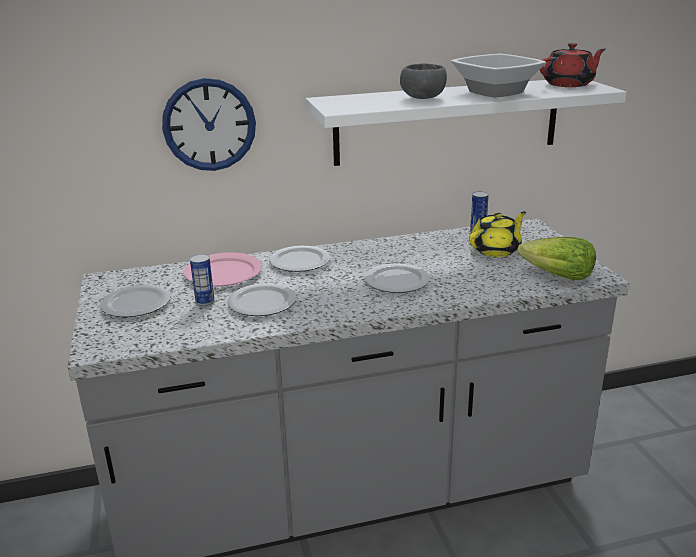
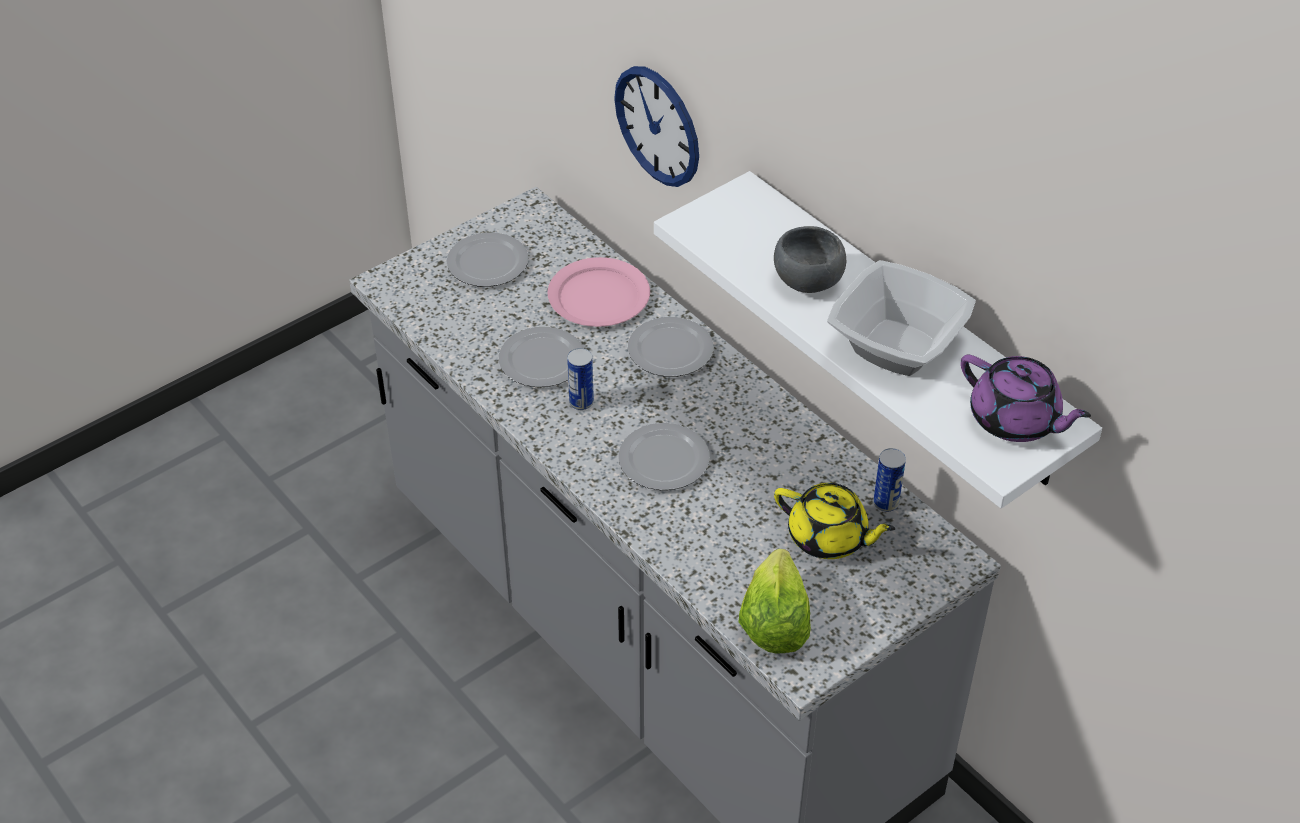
camera: 65 degrees right, 20 degrees up
(205, 302) = (518, 314): can -> can (581, 402)
(569, 84) = (1015, 420): red teapot -> purple teapot

